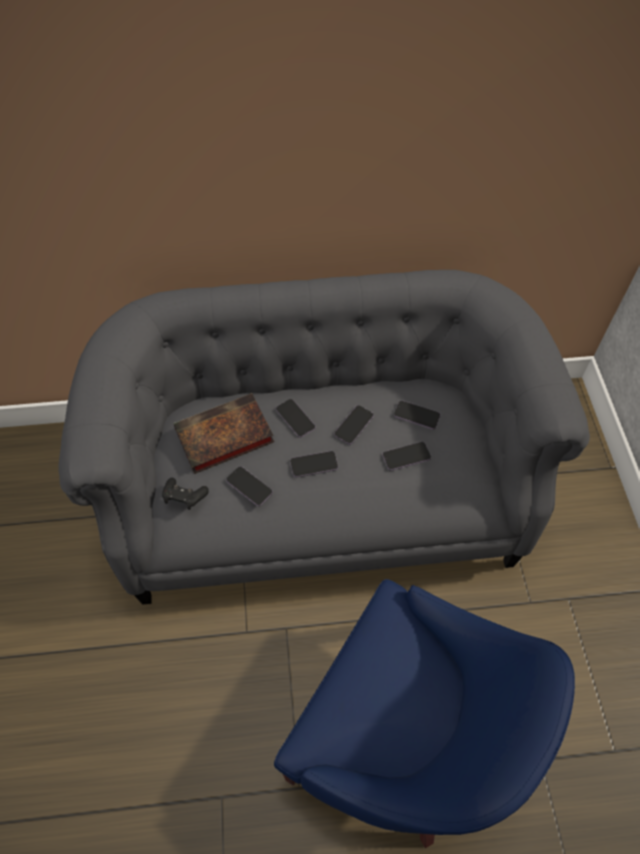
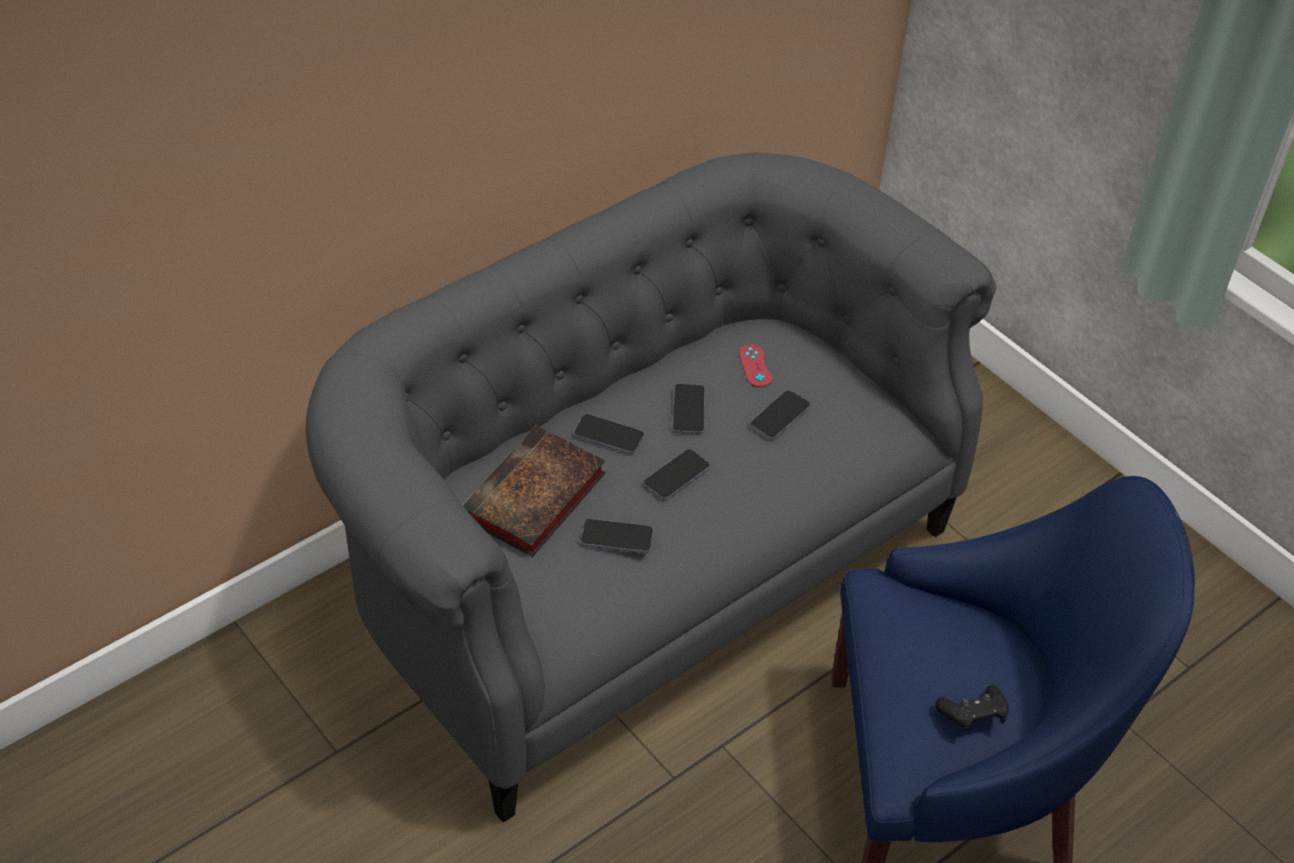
camera: 35 degrees left, 10 degrees down
(184, 497) = (543, 589): black game controller -> black game controller (972, 716)
(416, 416) = (755, 366): phone -> red game controller

